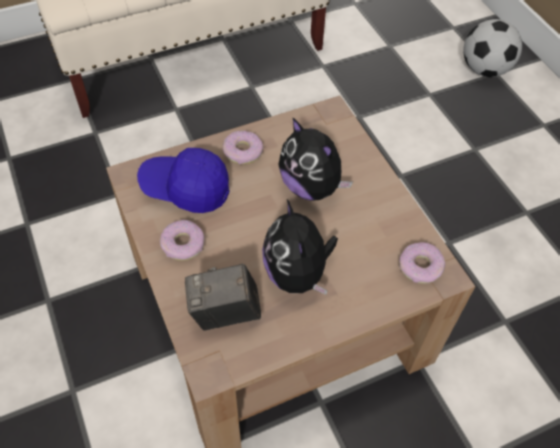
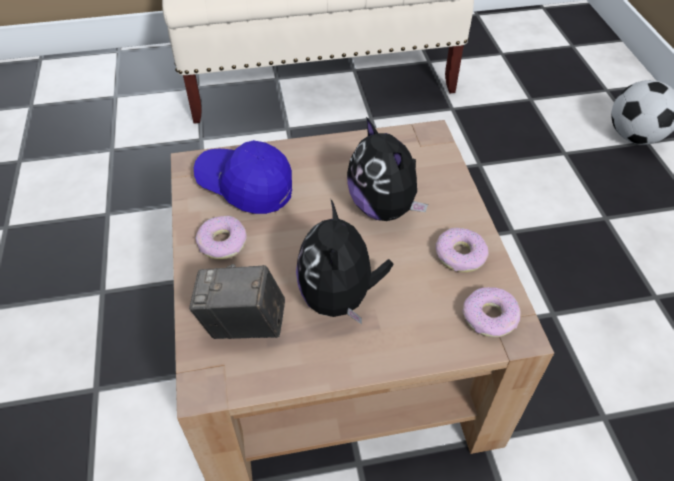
camera: 15 degrees right, 5 degrees down
(242, 152) = (319, 160): donut -> donut (460, 255)

